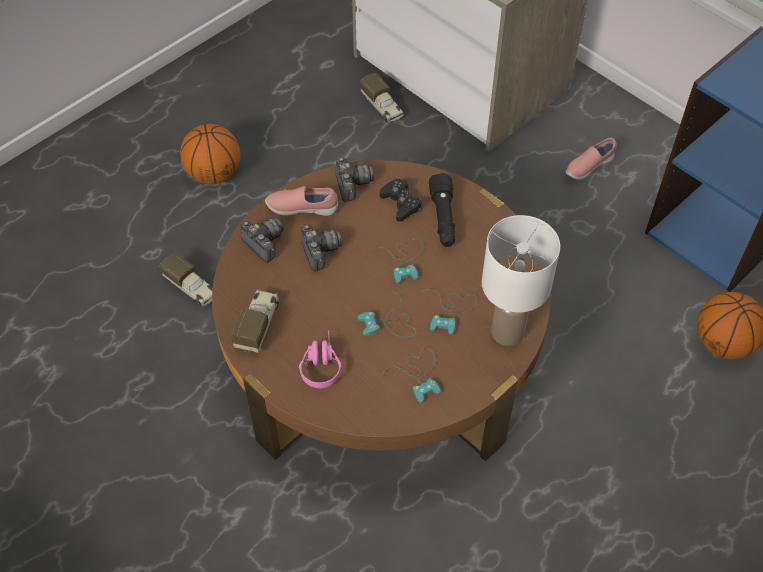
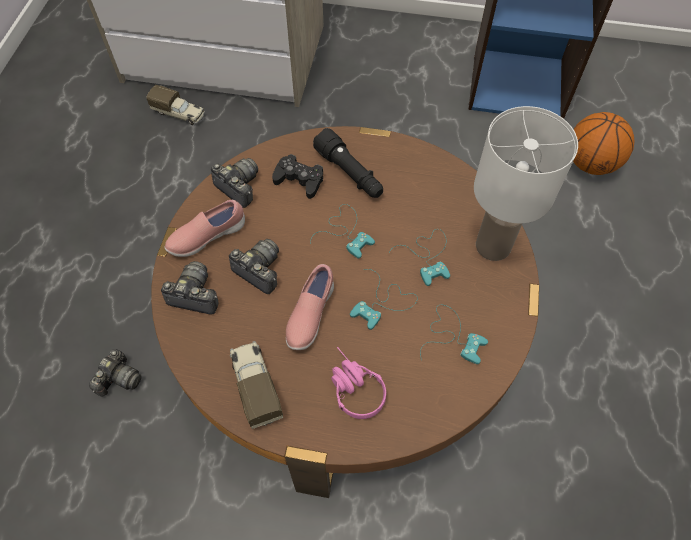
camera: 35 degrees left, 5 degrees up
(192, 288) = (119, 379): toy truck -> camera
(214, 174) = (61, 254): basketball -> none
(588, 167) = (386, 79): pink shoe -> pink shoe (309, 315)

